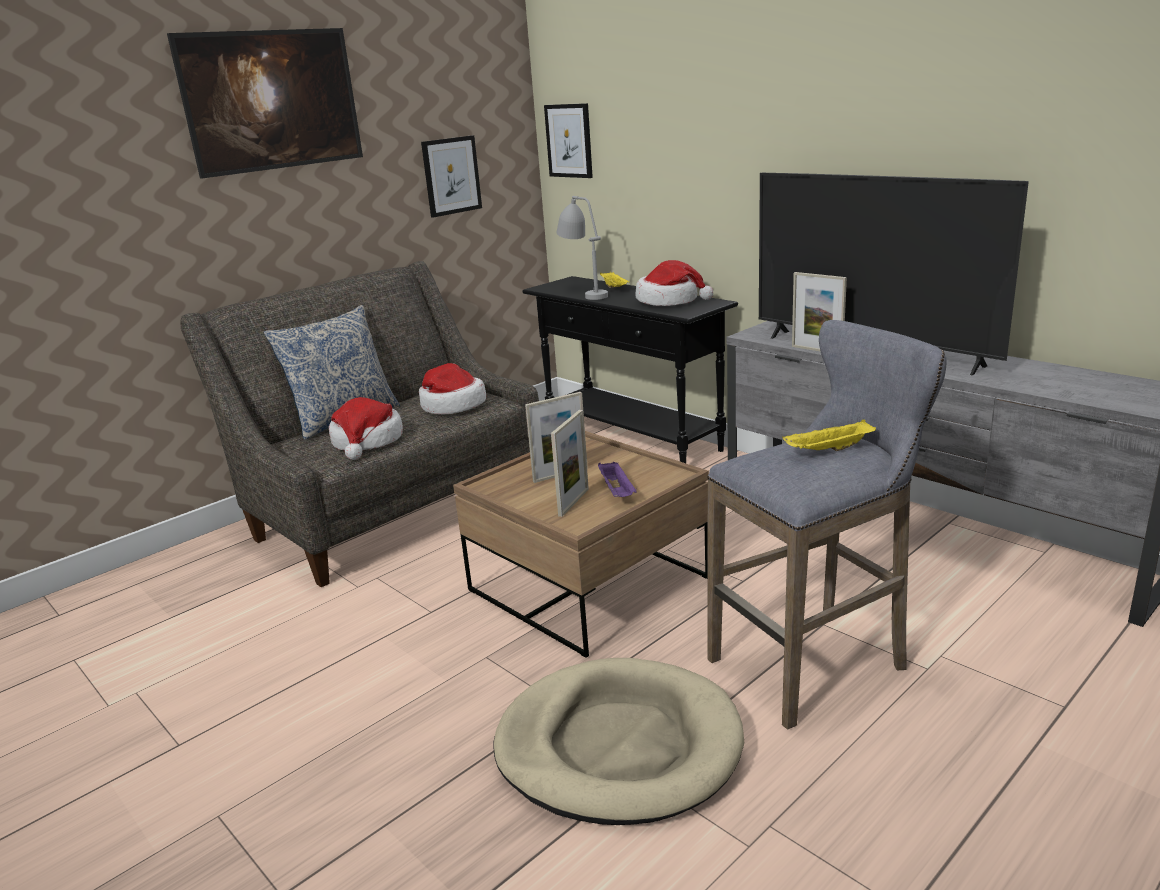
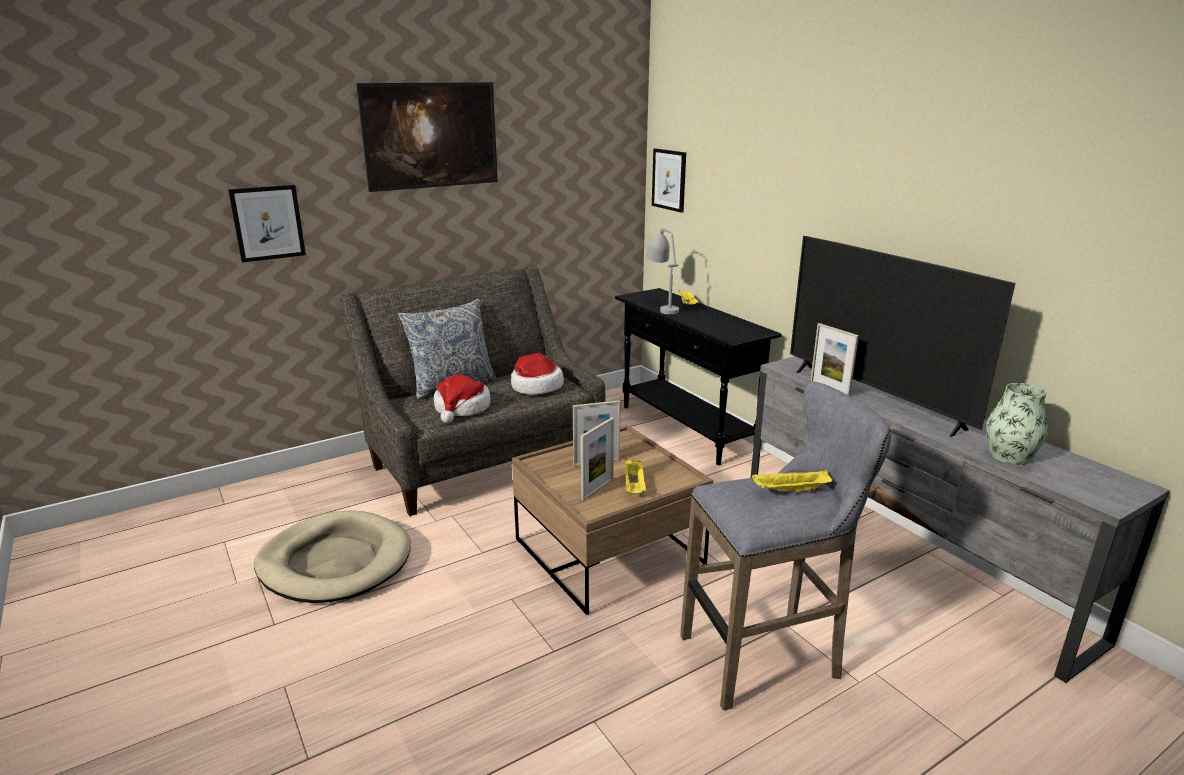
camera: 10 degrees right, 0 degrees up
(451, 176) = (569, 200): picture -> picture (268, 223)
(617, 492) = (634, 486): purple tray -> yellow tray
(618, 746) = (586, 695): beige dog bed -> beige dog bed (335, 562)
(669, 301) = (725, 324): hat -> none
(1043, 383) = (1009, 456): none -> vase

